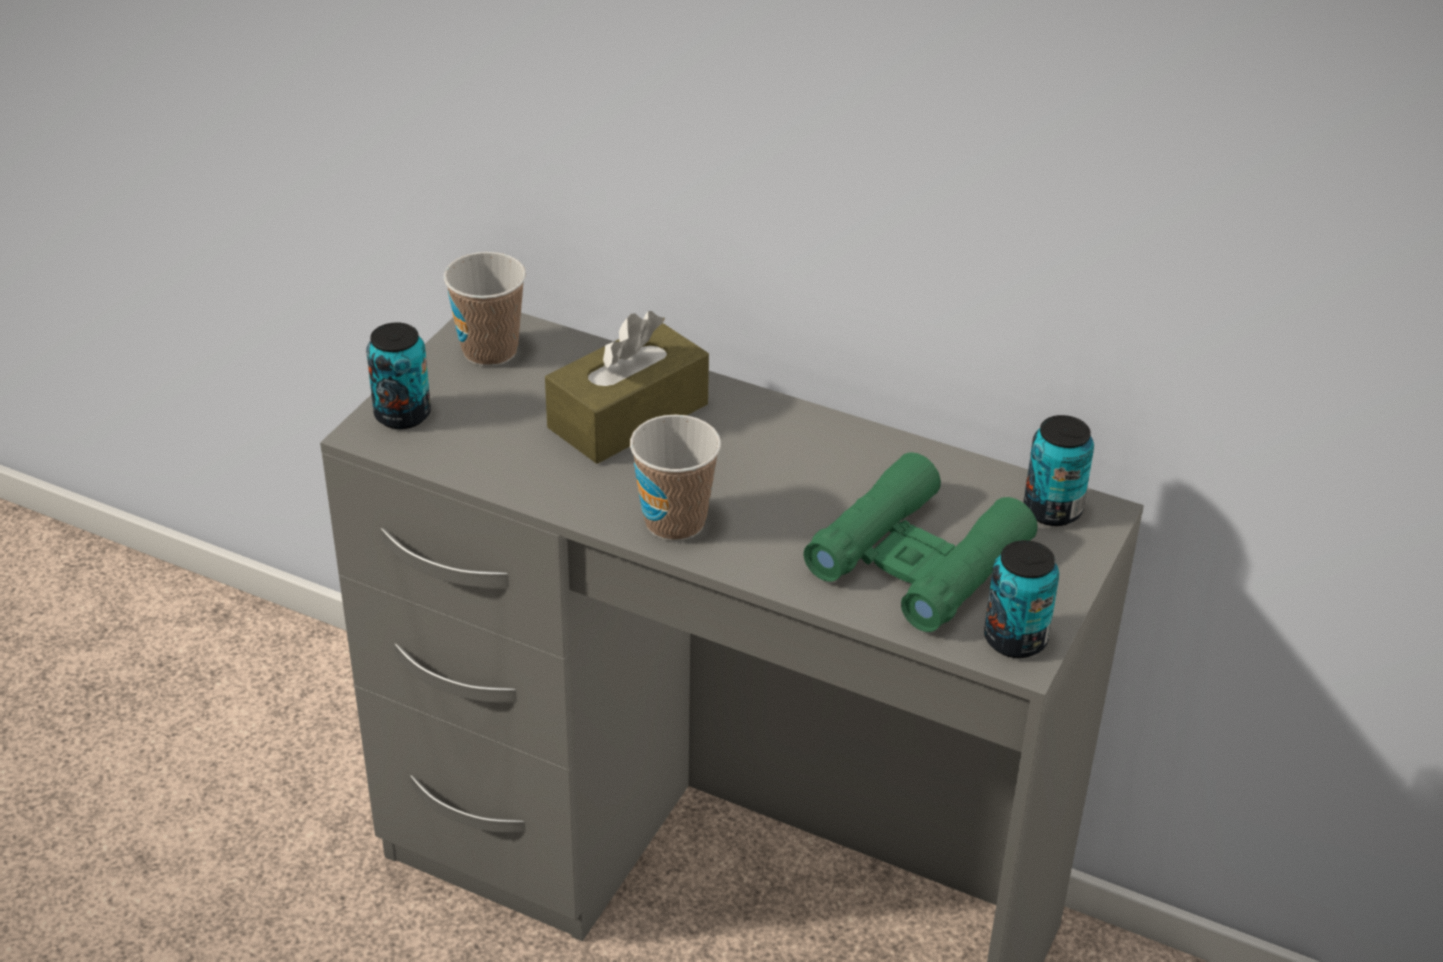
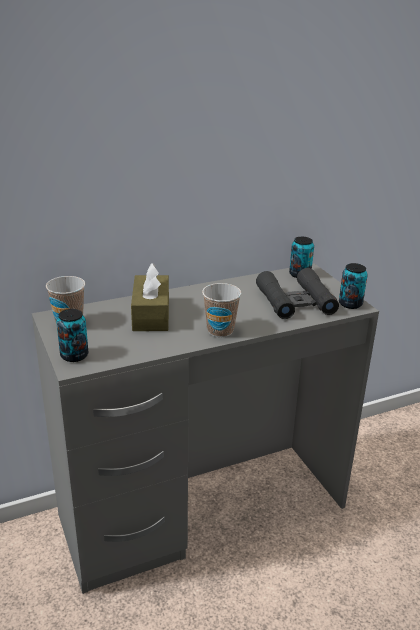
camera: 50 degrees left, 10 degrees down
(917, 560) = (295, 302): green binoculars -> black binoculars

